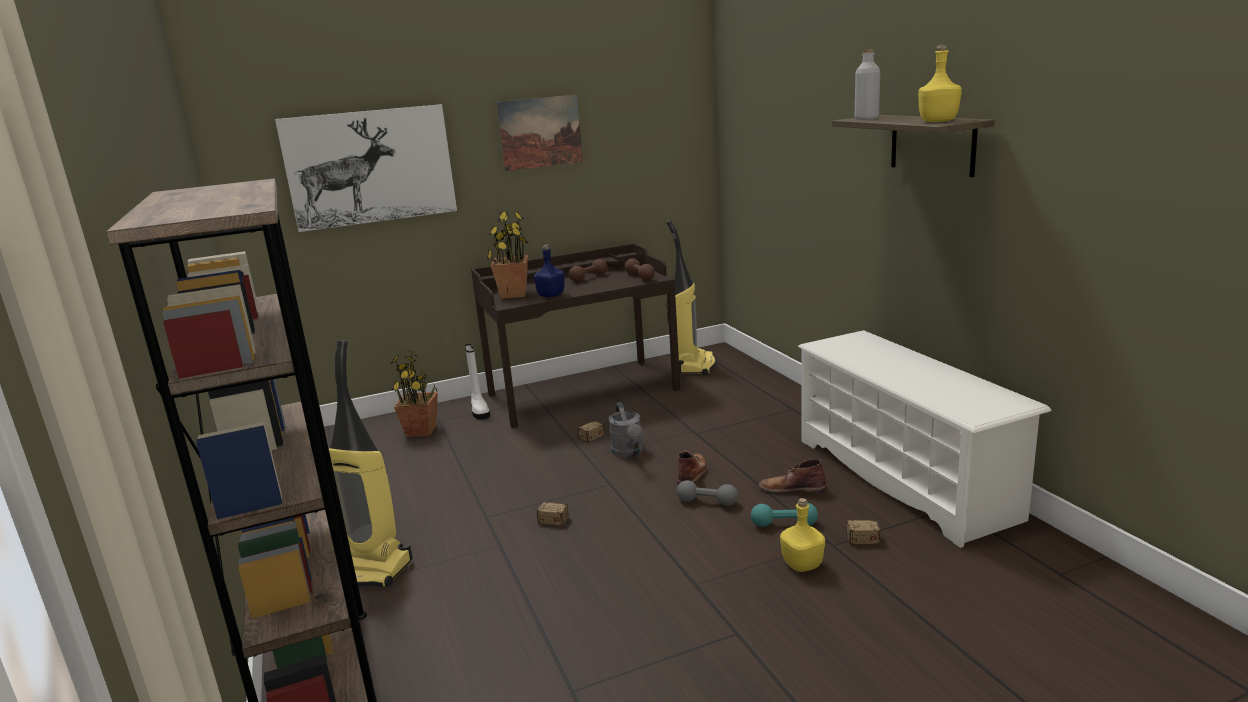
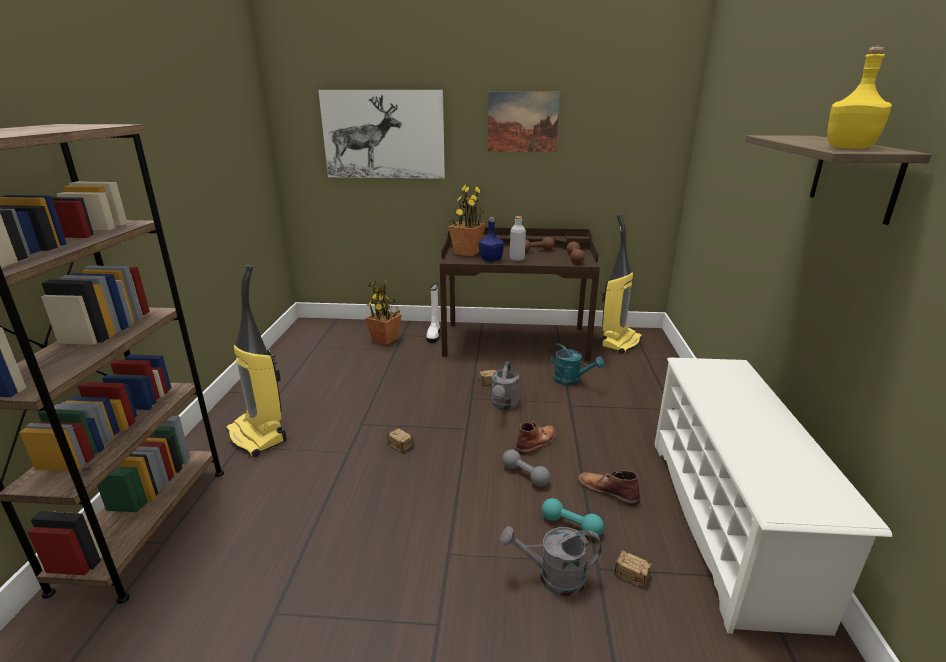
camera: 25 degrees right, 5 degrees up
(677, 412) = (571, 380): none -> turquoise watering can
(803, 565) = (553, 577): yellow bottle -> grey watering can
(866, 119) = (782, 137): grey bottle -> grey bottle (517, 259)

